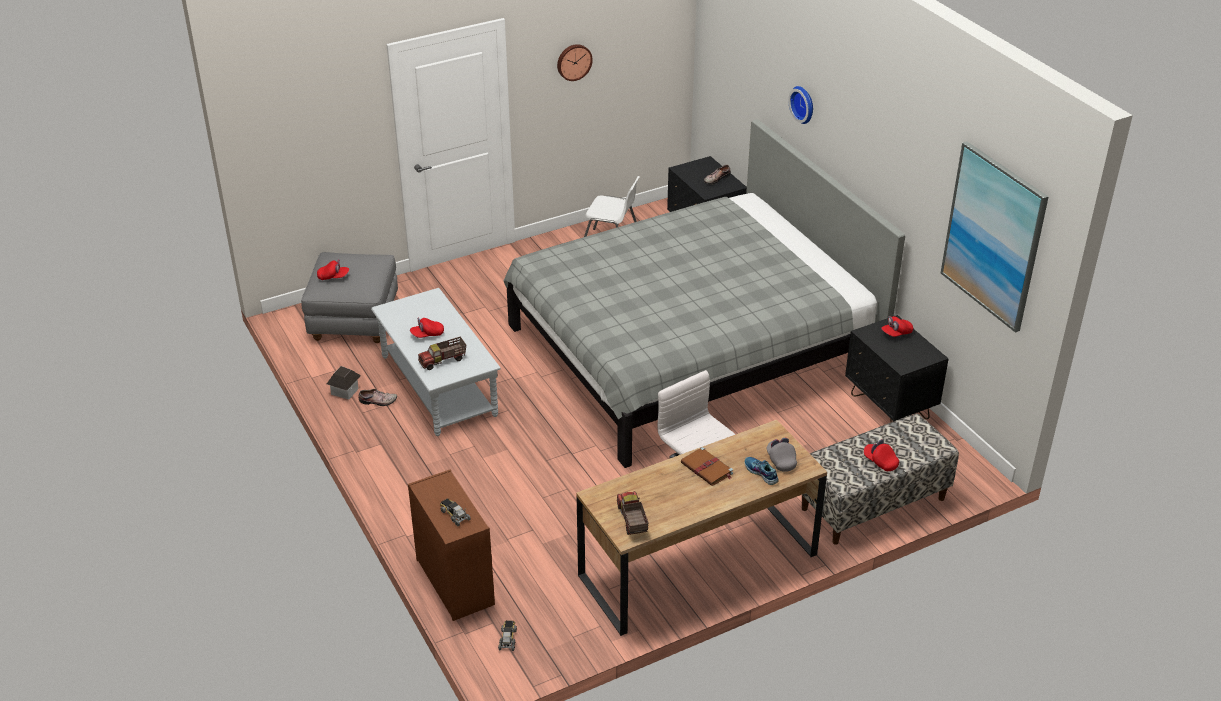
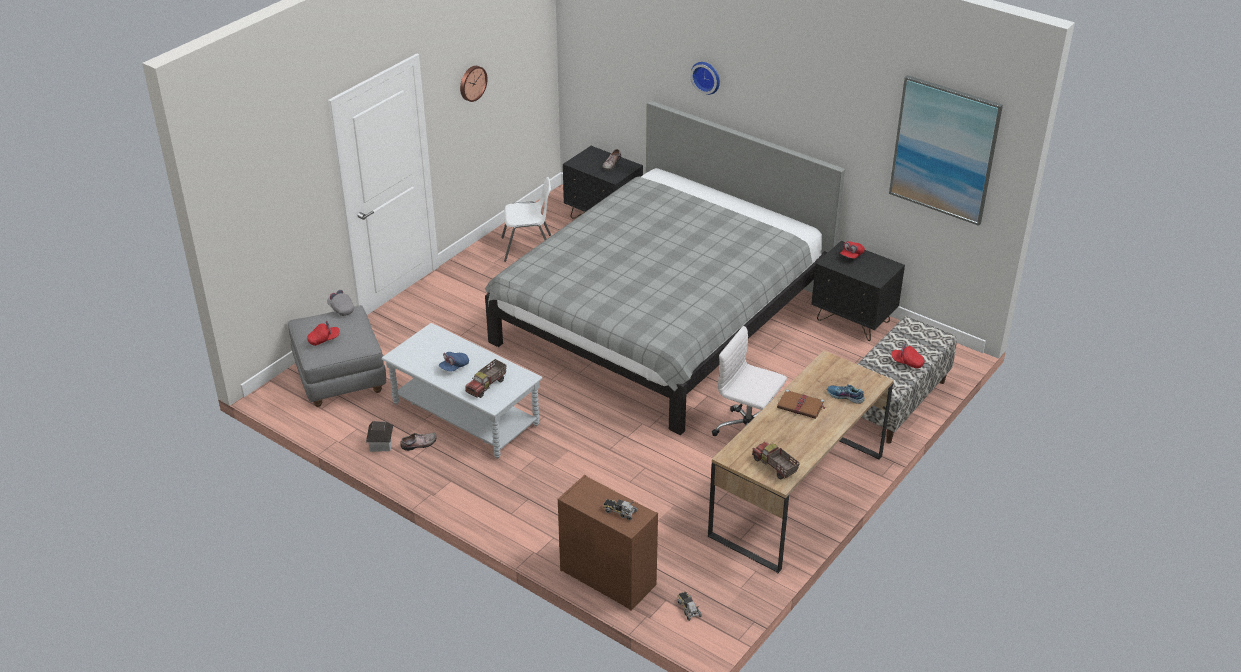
camera: 25 degrees left, 0 degrees up
(427, 334) = (454, 367): red cap -> blue cap
(781, 460) = (852, 382): grey cap -> grey cap (341, 309)

